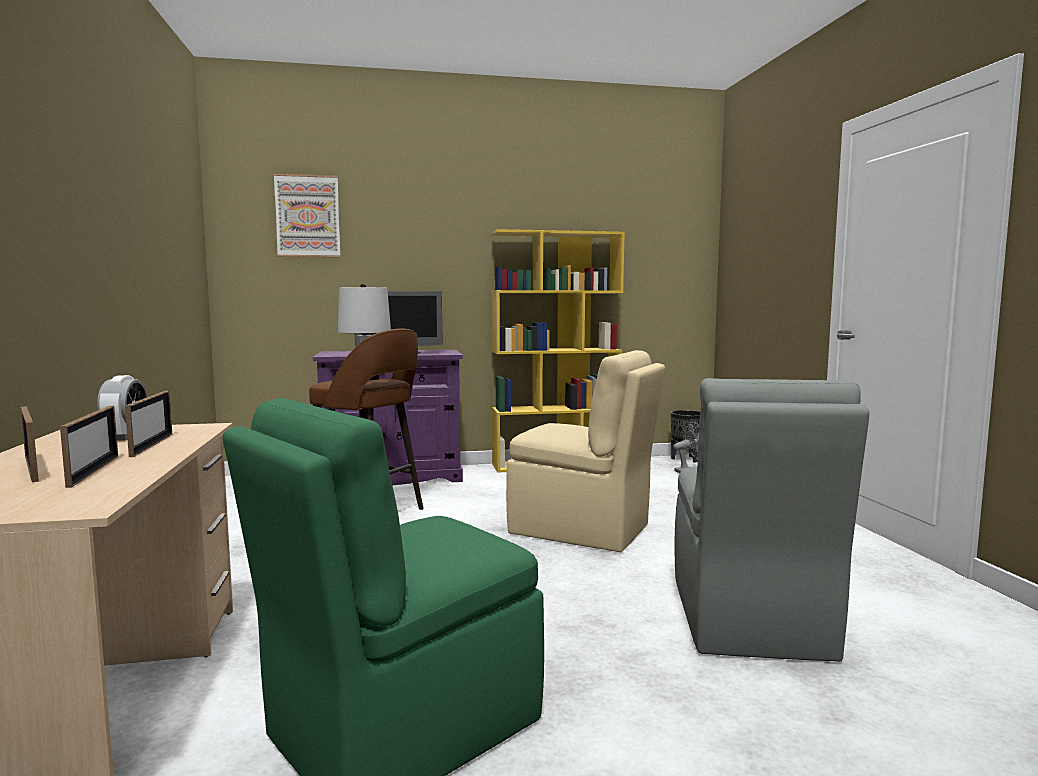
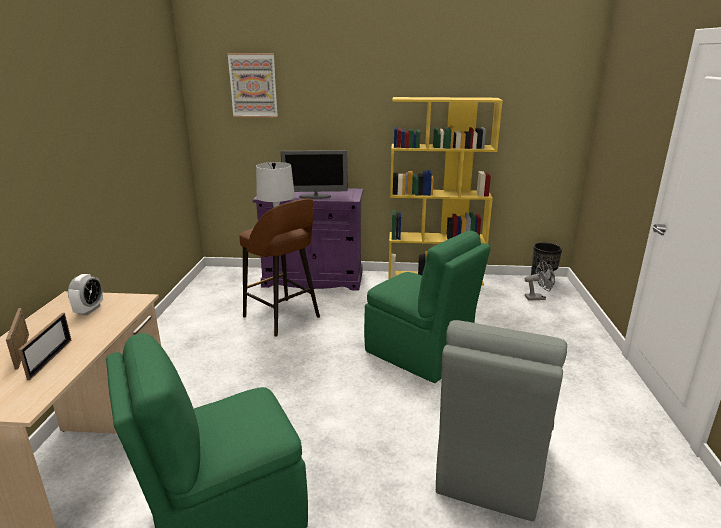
camera: 15 degrees right, 15 degrees up
(152, 445) = (97, 325): picture frame -> none
(583, 530) = (419, 354): beige chair -> green chair

